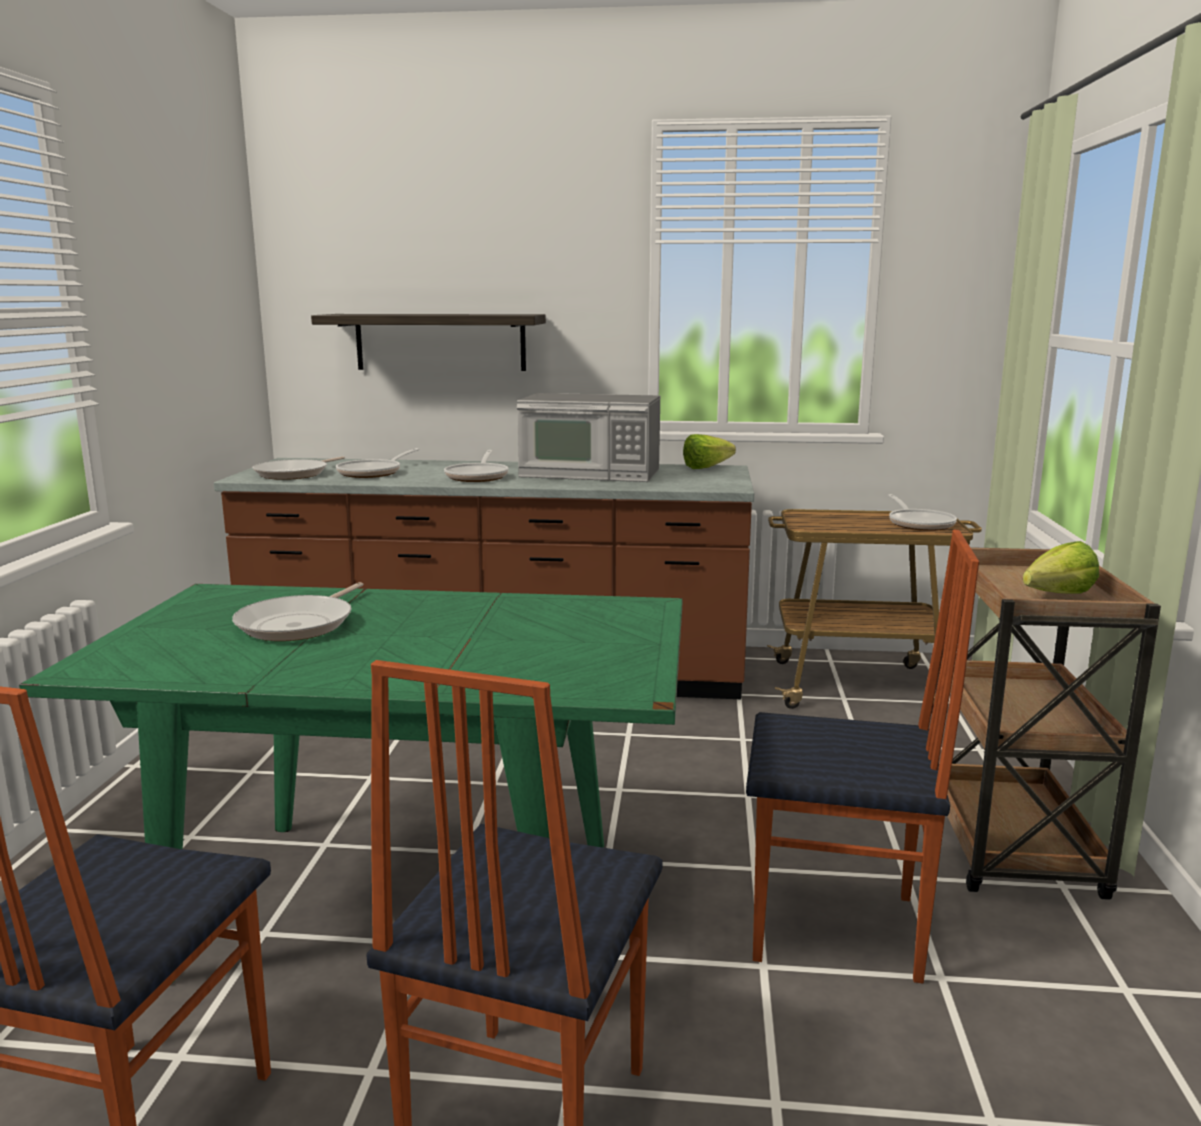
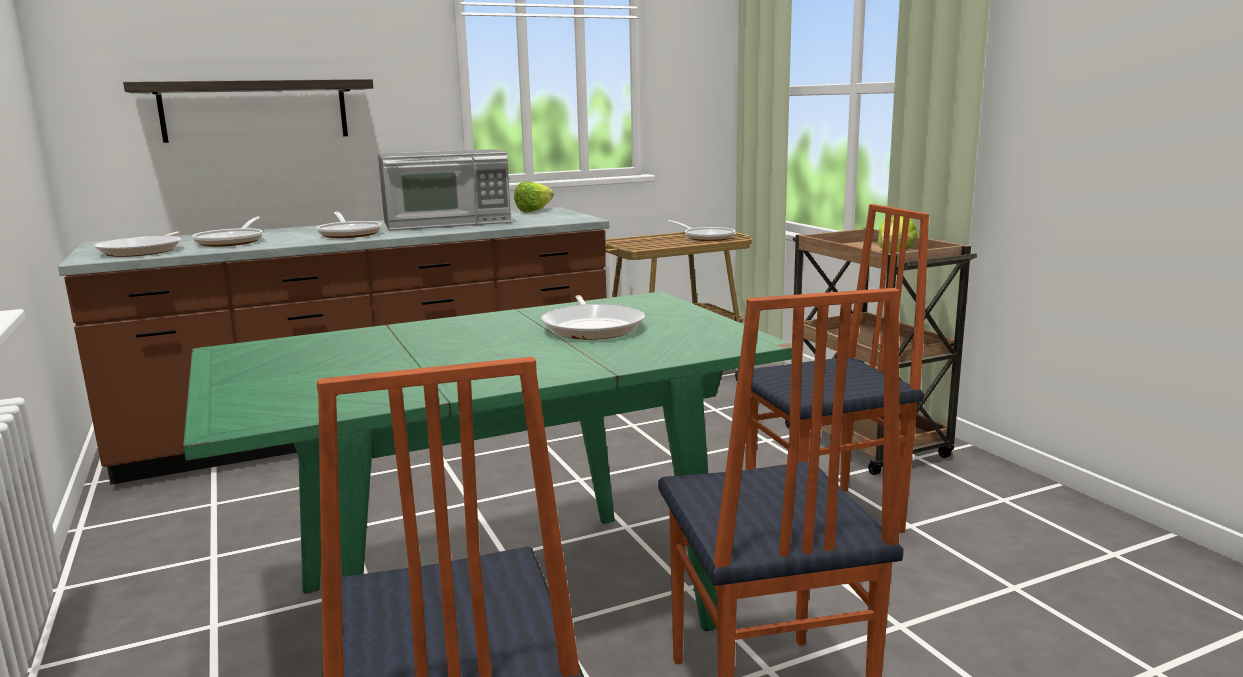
camera: 30 degrees left, 0 degrees up
(300, 624) = (384, 354): frying pan -> frying pan (593, 327)

